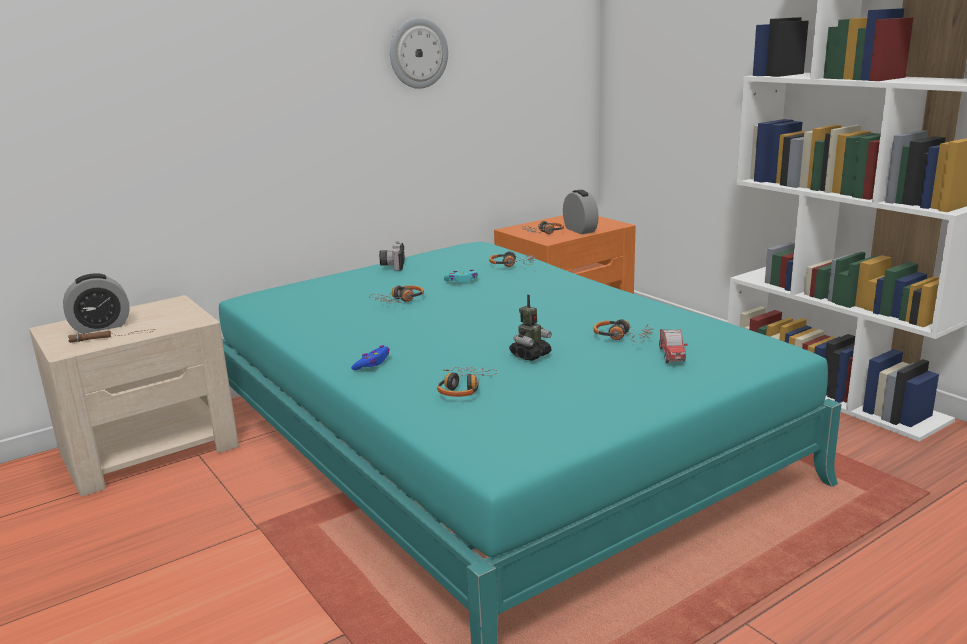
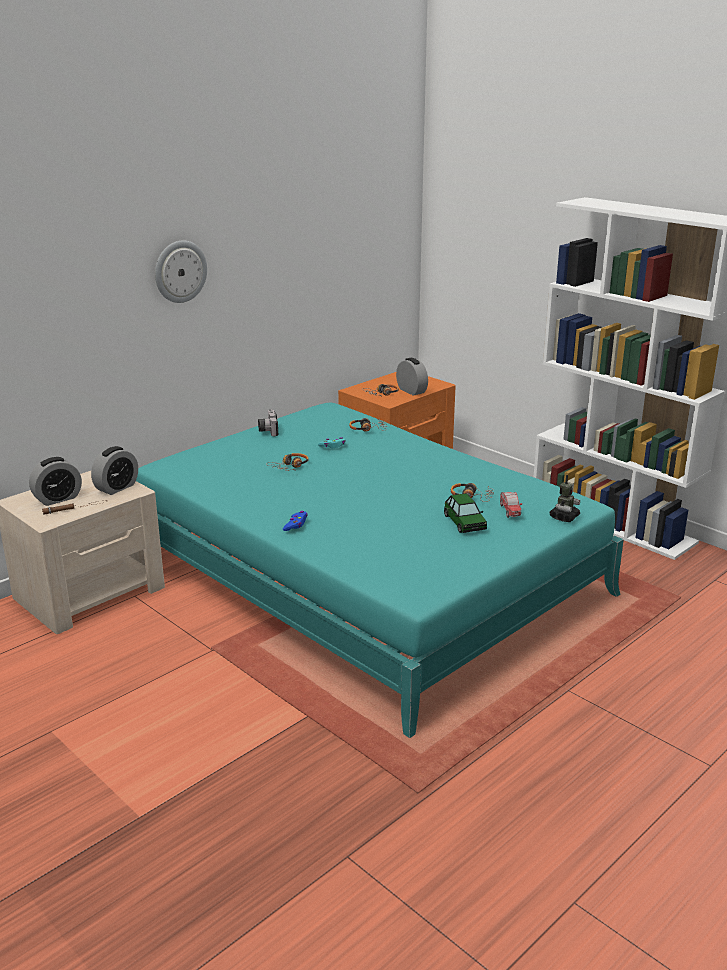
camera: 10 degrees left, 5 degrees up
(177, 317) = (117, 488): none -> alarm clock
(418, 53) = (282, 250): wall clock -> wall clock (180, 271)
(463, 388) = (372, 543): headphones -> none
(530, 355) = (410, 514): toy robot -> toy robot (564, 517)
(603, 367) = (464, 522): none -> toy car

